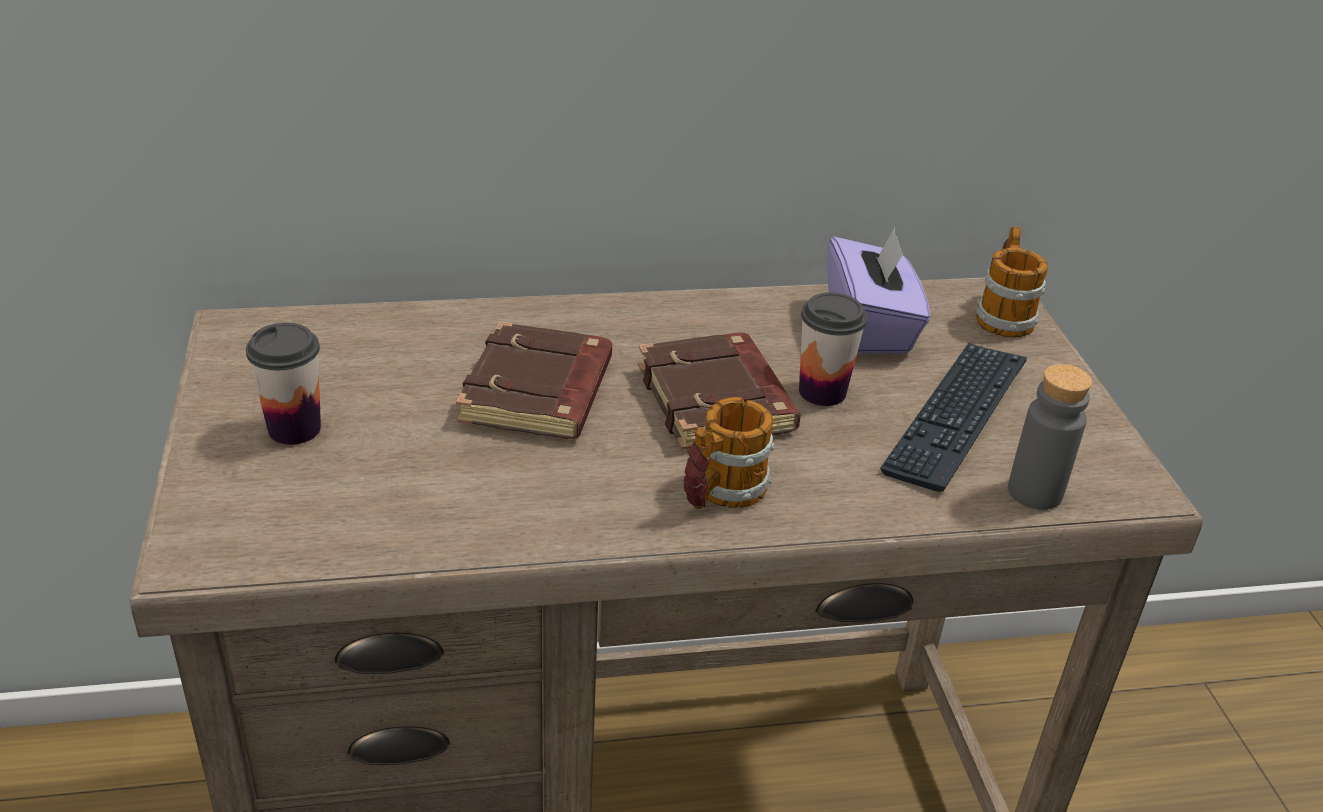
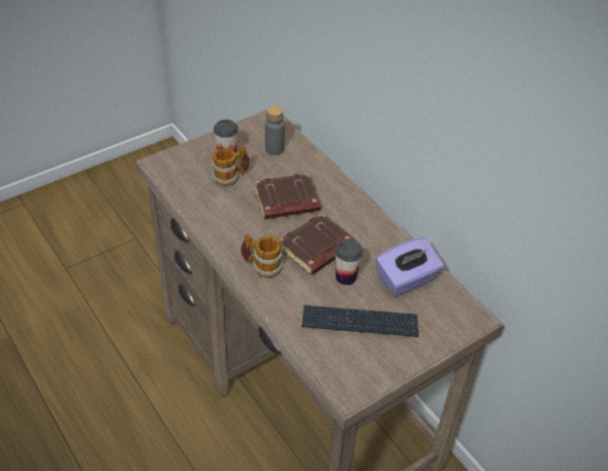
camera: 65 degrees right, 10 degrees up
(1003, 315) = (456, 323): mug -> mug (231, 177)
(1034, 492) = (324, 357): grey bottle -> grey bottle (274, 149)

